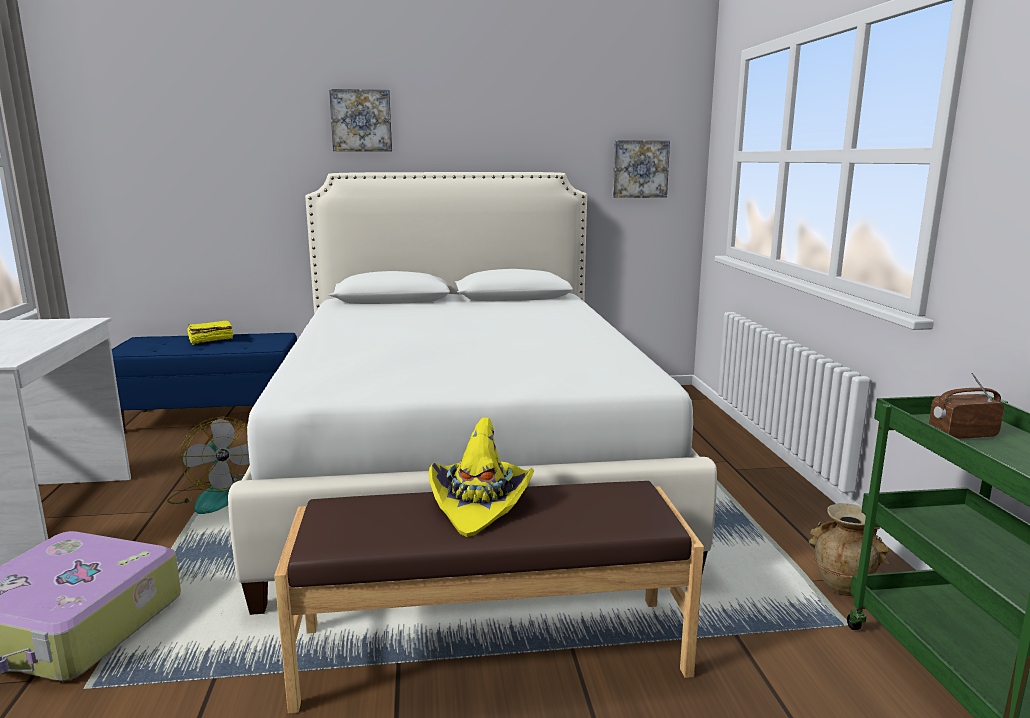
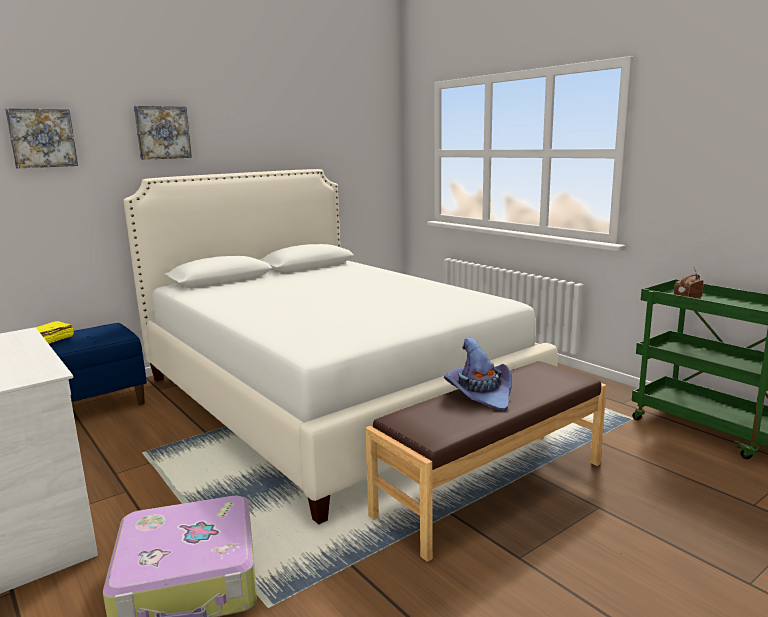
camera: 30 degrees left, 0 degrees up
(214, 496) = (163, 466): fan -> none
(480, 504) = (480, 394): yellow hat -> purple hat
(640, 169) = (364, 163): picture -> picture (42, 138)
(842, 586) = (610, 402): beige vase -> none

